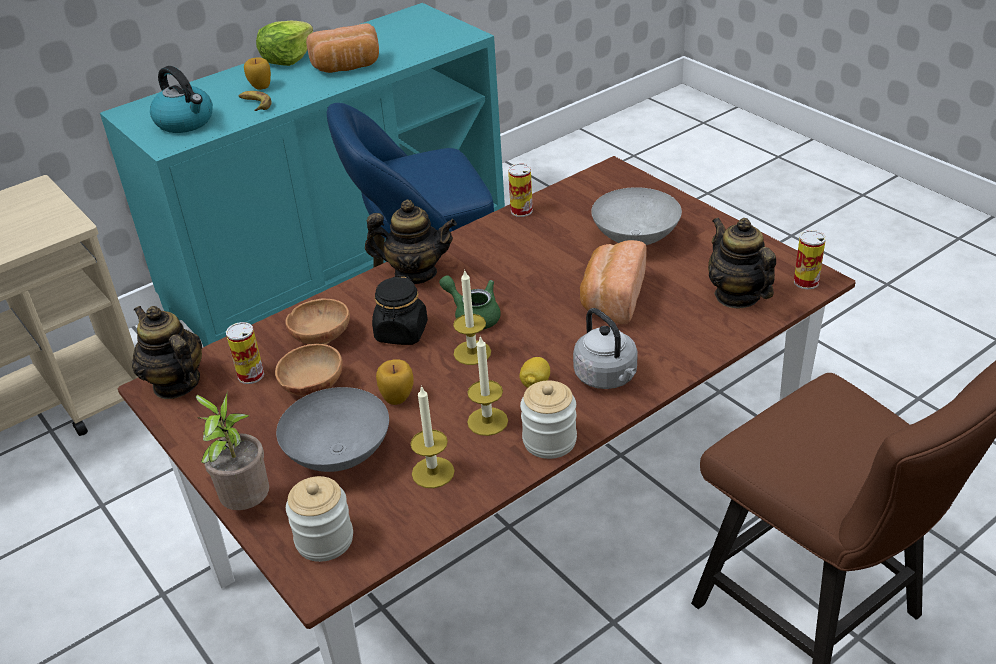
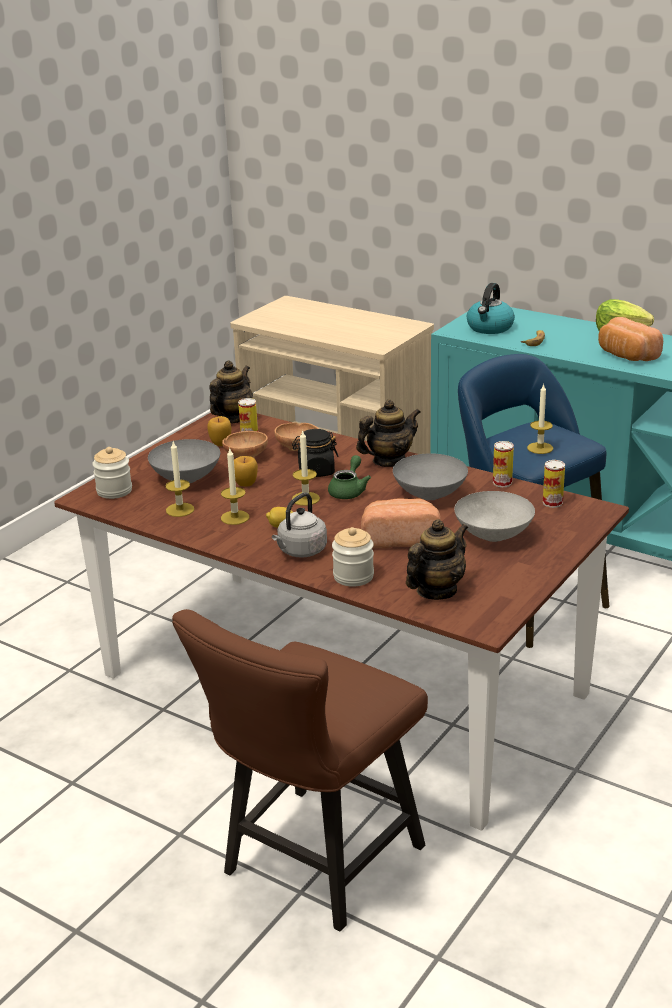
camera: 70 degrees right, 10 degrees down
(246, 505) = (136, 463): potted plant -> none
(261, 87) = (563, 336): apple -> apple (220, 443)
(415, 273) = (389, 461): teapot -> teapot turned 105 degrees counterclockwise
(441, 178) = (540, 448): none -> candle
(519, 261) = (428, 494): none -> grey bowl
(549, 440) = (223, 541): jar -> jar (353, 576)
(806, 282) = (477, 621): can -> can (552, 502)

